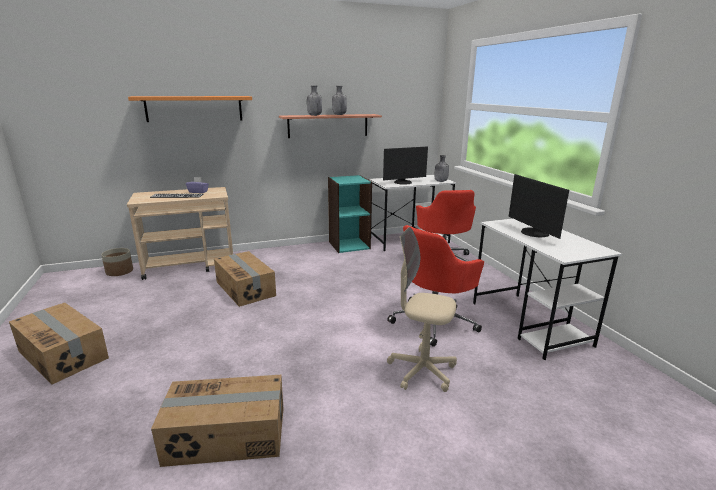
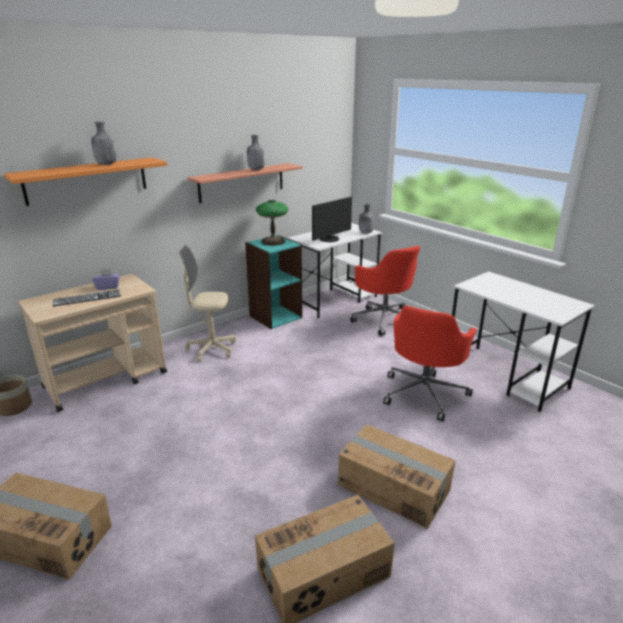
camera: 20 degrees left, 5 degrees up
(246, 288) = (202, 396): cardboard box -> cardboard box (394, 487)
(314, 115) = (231, 174): grey bottle -> grey bottle (106, 164)
(350, 178) = (273, 241): none -> table lamp
(421, 371) = (450, 450): beige office chair -> beige office chair (211, 349)
(533, 233) = (510, 292): monitor -> none

